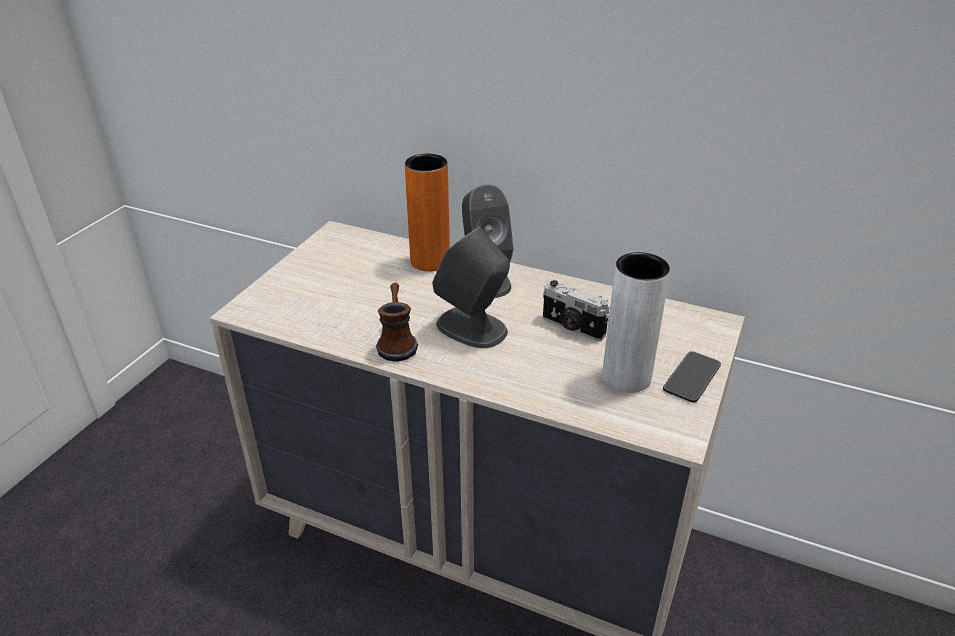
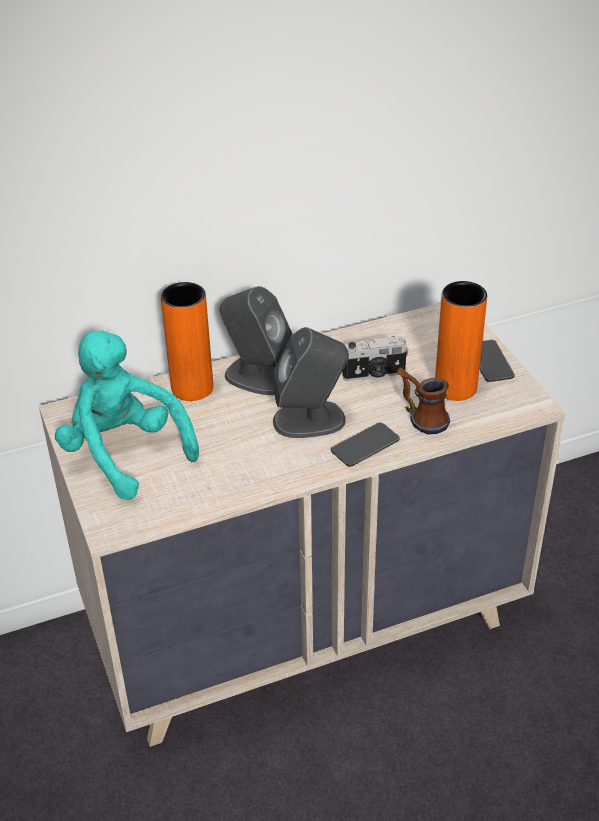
camera: 45 degrees left, 5 degrees up
(325, 274) = (124, 453): none -> turquoise plush toy
(397, 342) = (275, 466): mug -> mug (421, 417)
(482, 371) = (365, 445): none -> phone
(626, 377) = (455, 388): white vase -> orange vase

